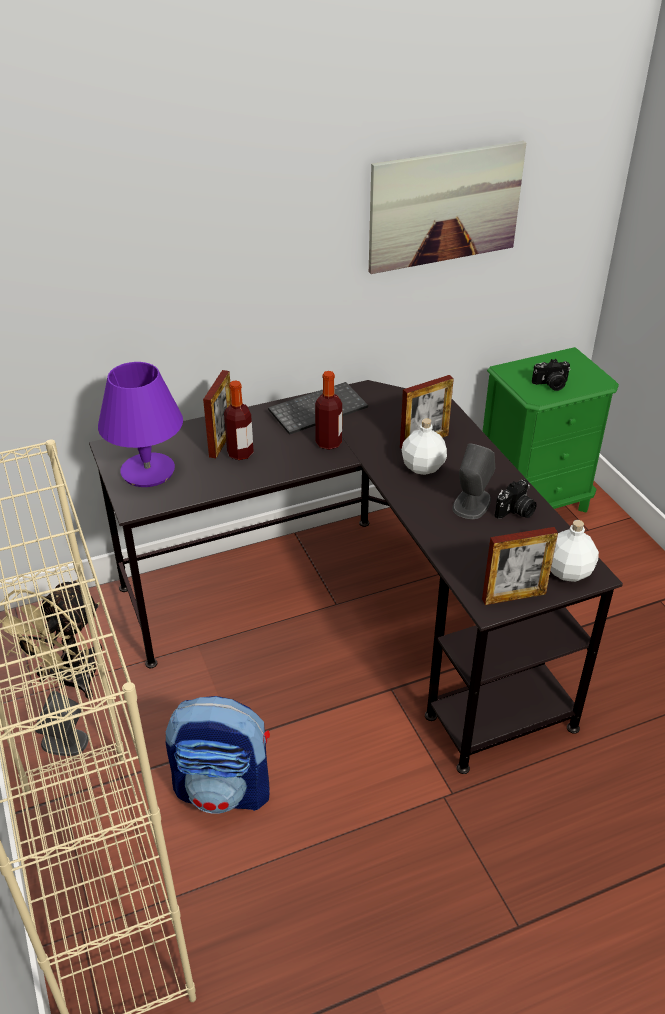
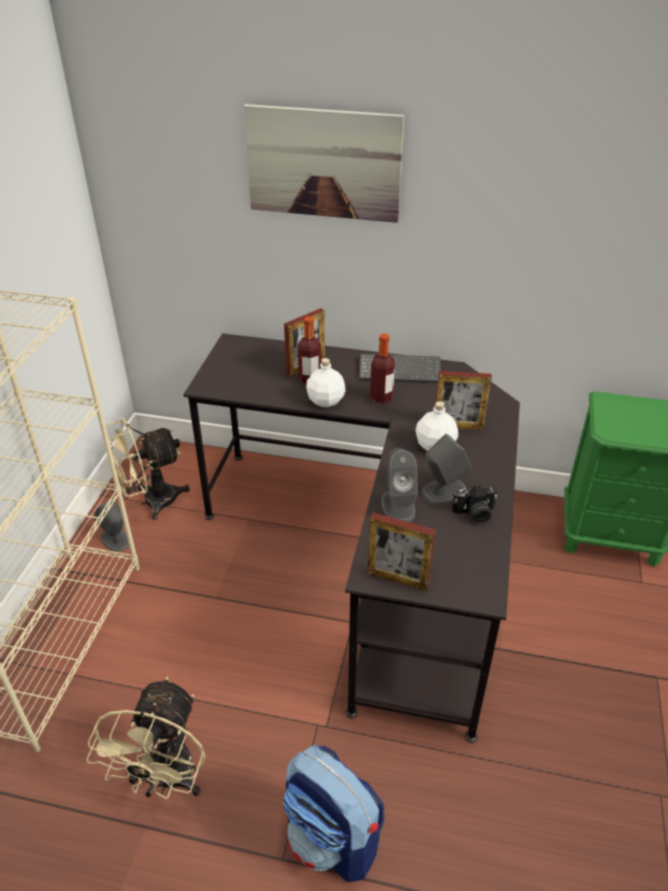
camera: 35 degrees right, 0 degrees up
(148, 471) = (237, 367): purple table lamp -> none
(224, 789) = (178, 626): backpack -> backpack (333, 839)
(355, 936) = (166, 781): none -> beige fan
(445, 207) = (565, 223): picture -> picture (323, 163)
(448, 534) = (398, 506): none -> grey speaker
(551, 385) = (634, 427): camera -> none
(567, 572) = (465, 583): white bottle -> white bottle (325, 401)

